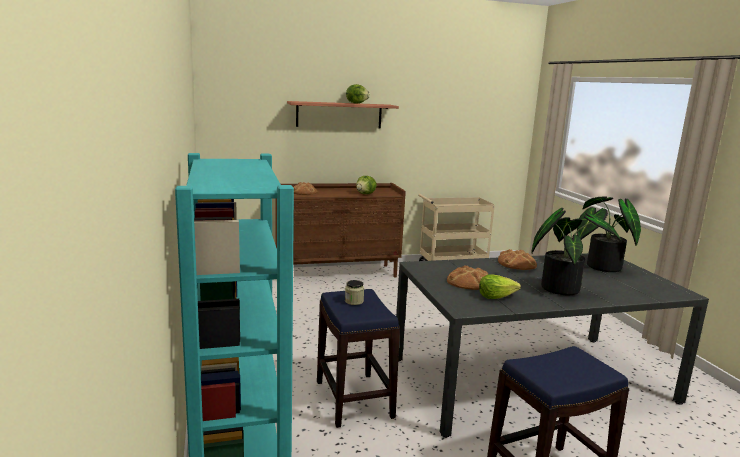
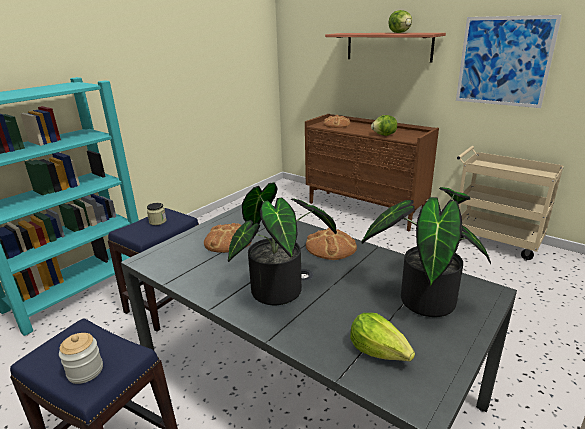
camera: 55 degrees right, 10 degrees up
(434, 127) = (503, 61): none -> picture
(496, 297) = (201, 264): lettuce -> lettuce (379, 351)
(584, 369) = (85, 371): none -> jar

